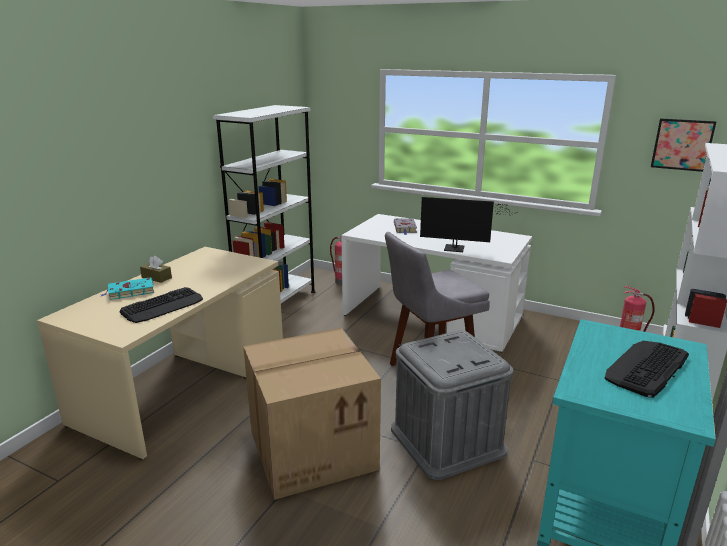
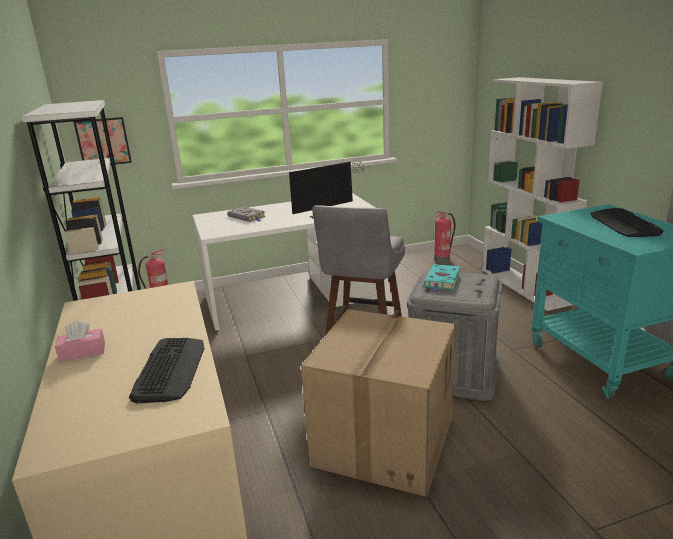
camera: 45 degrees left, 0 degrees up
(129, 291) = (83, 380): turquoise book -> turquoise book (442, 280)
(156, 277) = (82, 352): brown tissue box -> pink tissue box
(682, 144) = (440, 91): picture -> picture (103, 142)

